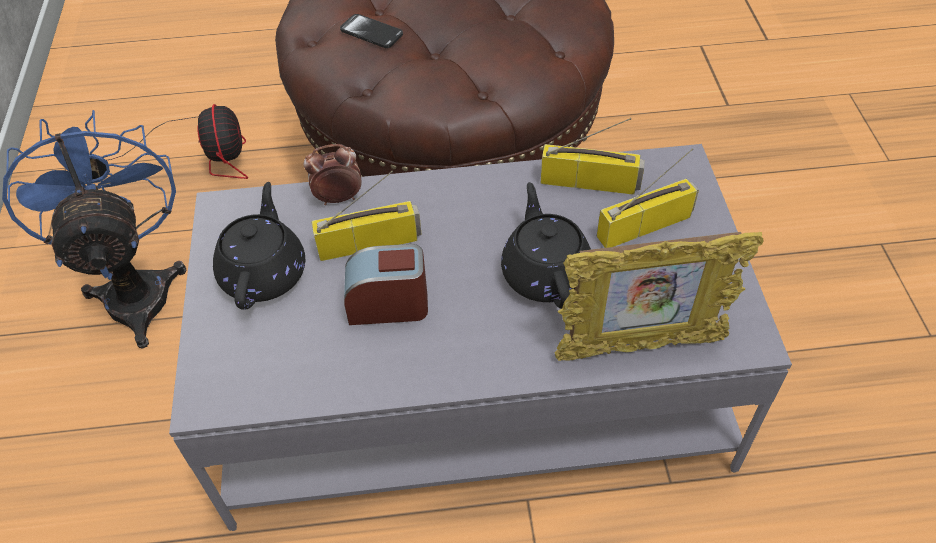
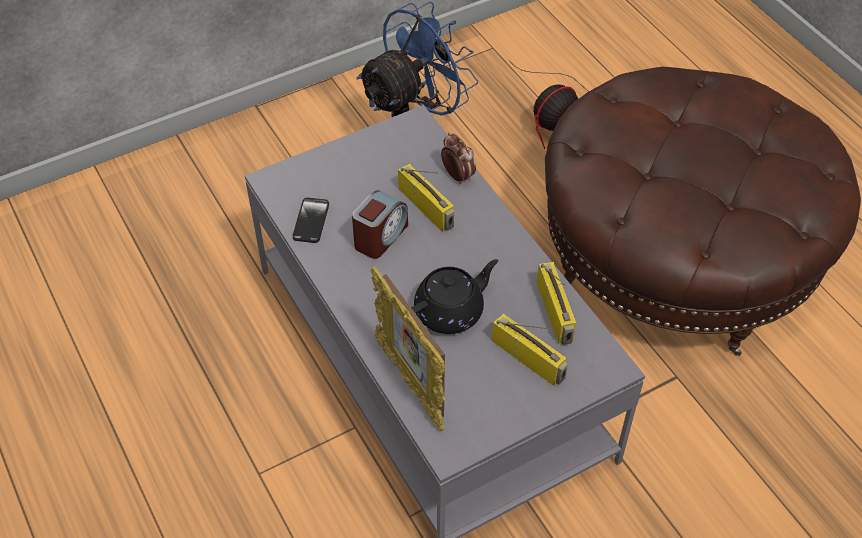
camera: 65 degrees right, 0 degrees up
(264, 272) = (375, 166): black teapot -> none
(371, 32) = (635, 125): phone -> phone (311, 221)
(388, 305) = (380, 237): alarm clock -> alarm clock turned 60 degrees clockwise

